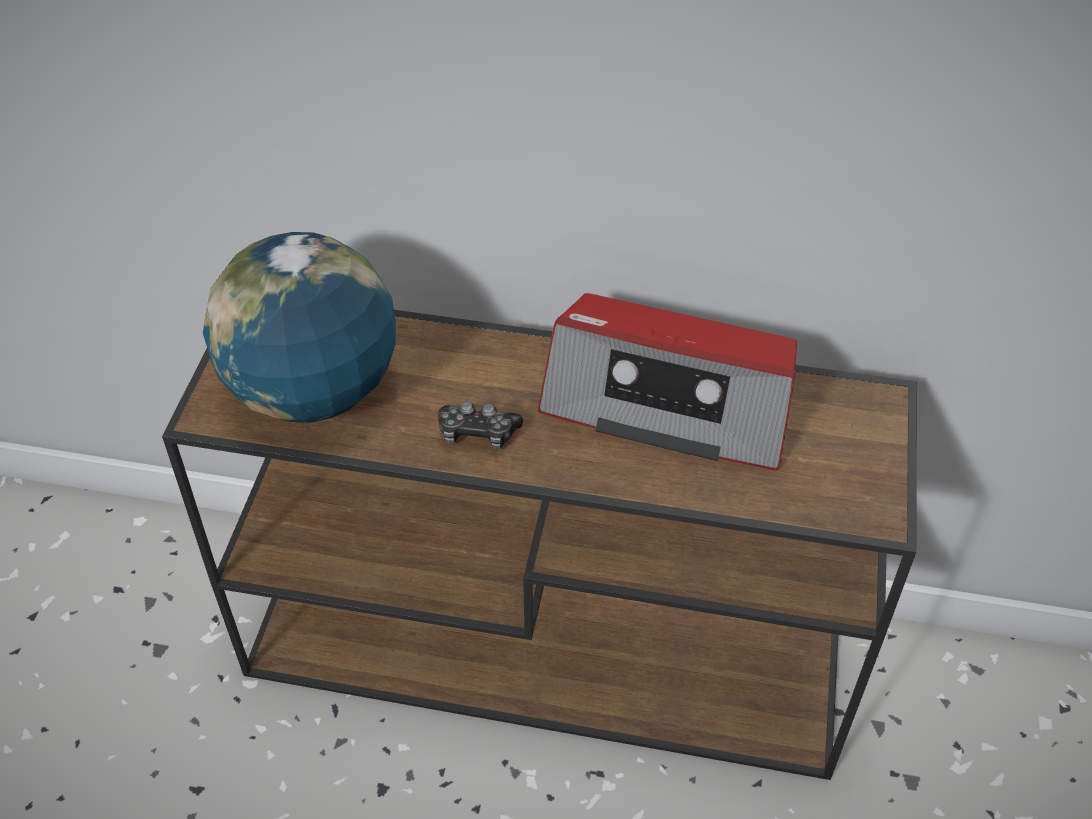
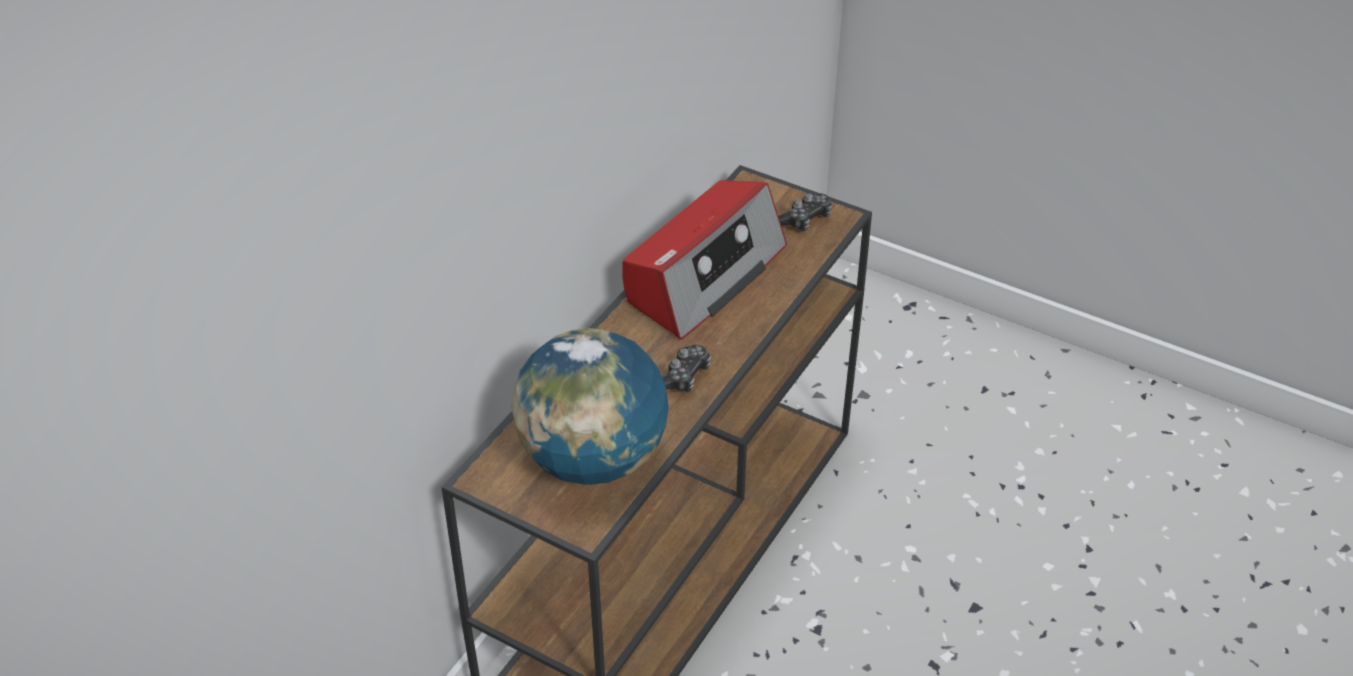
camera: 70 degrees left, 5 degrees down
(845, 478) = (805, 220): none -> game controller

